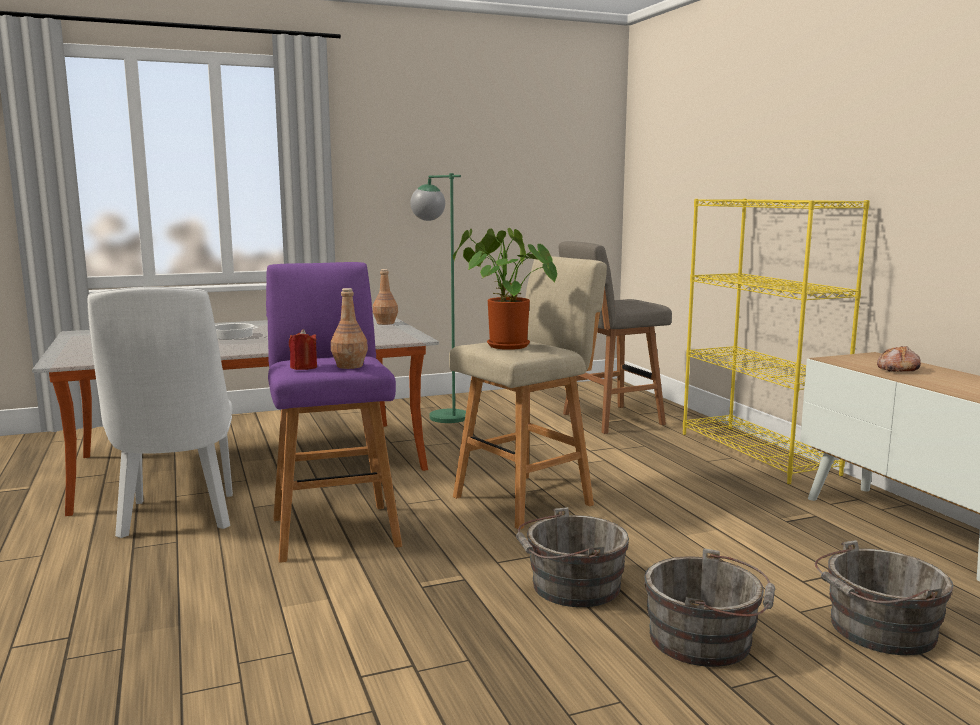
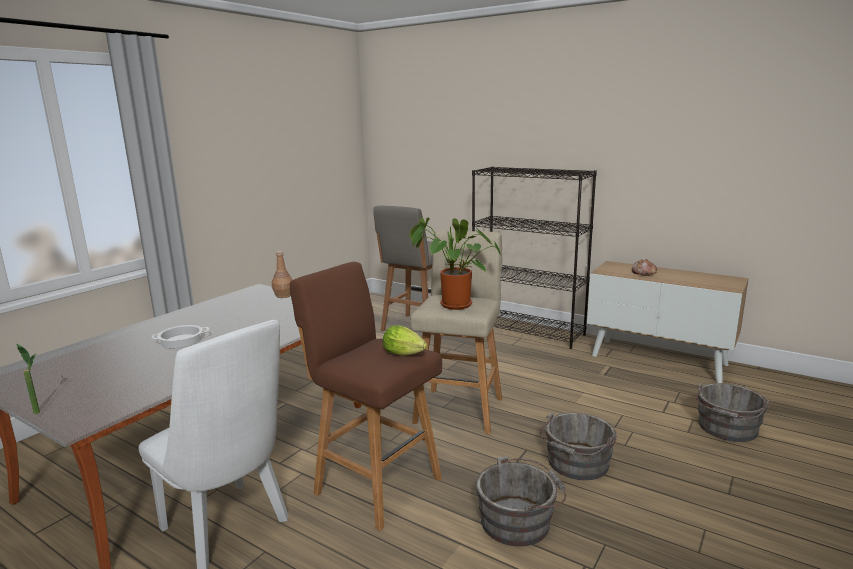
camera: 35 degrees left, 5 degrees up
(58, 351) = (36, 410): none -> potted plant
(303, 367) = (376, 366): red candle -> none
(334, 530) = (375, 484): purple stool -> brown stool
(350, 366) = (406, 354): brown bottle -> lettuce
(441, 414) = (296, 353): green floor lamp -> none
(706, 640) = (681, 469): grey bucket -> grey bucket (519, 521)
(757, 453) = (528, 331): yellow bookcase -> black bookcase

